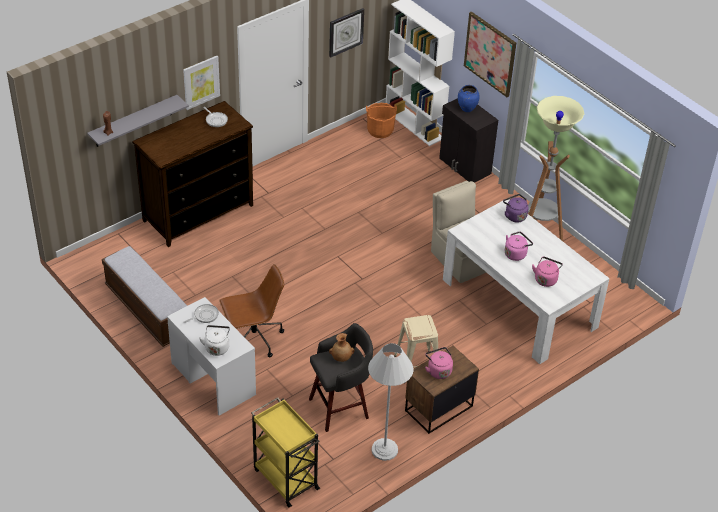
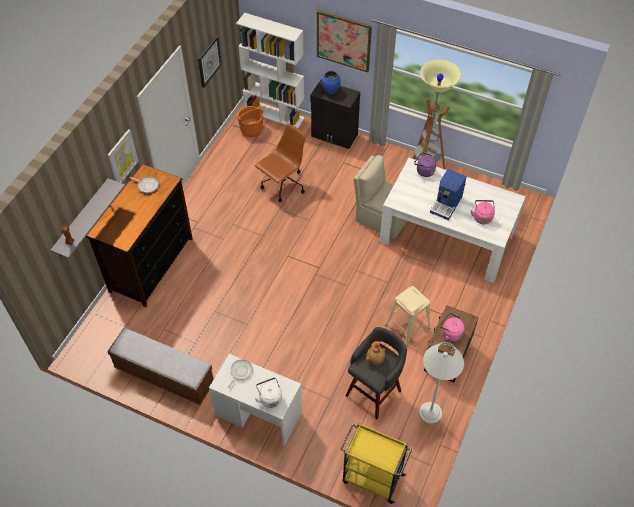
camera: 25 degrees left, 10 degrees up
(253, 339) = (268, 362): brown office chair -> brown office chair (283, 185)
(516, 254) = (446, 204): pink kettle -> coffee machine

